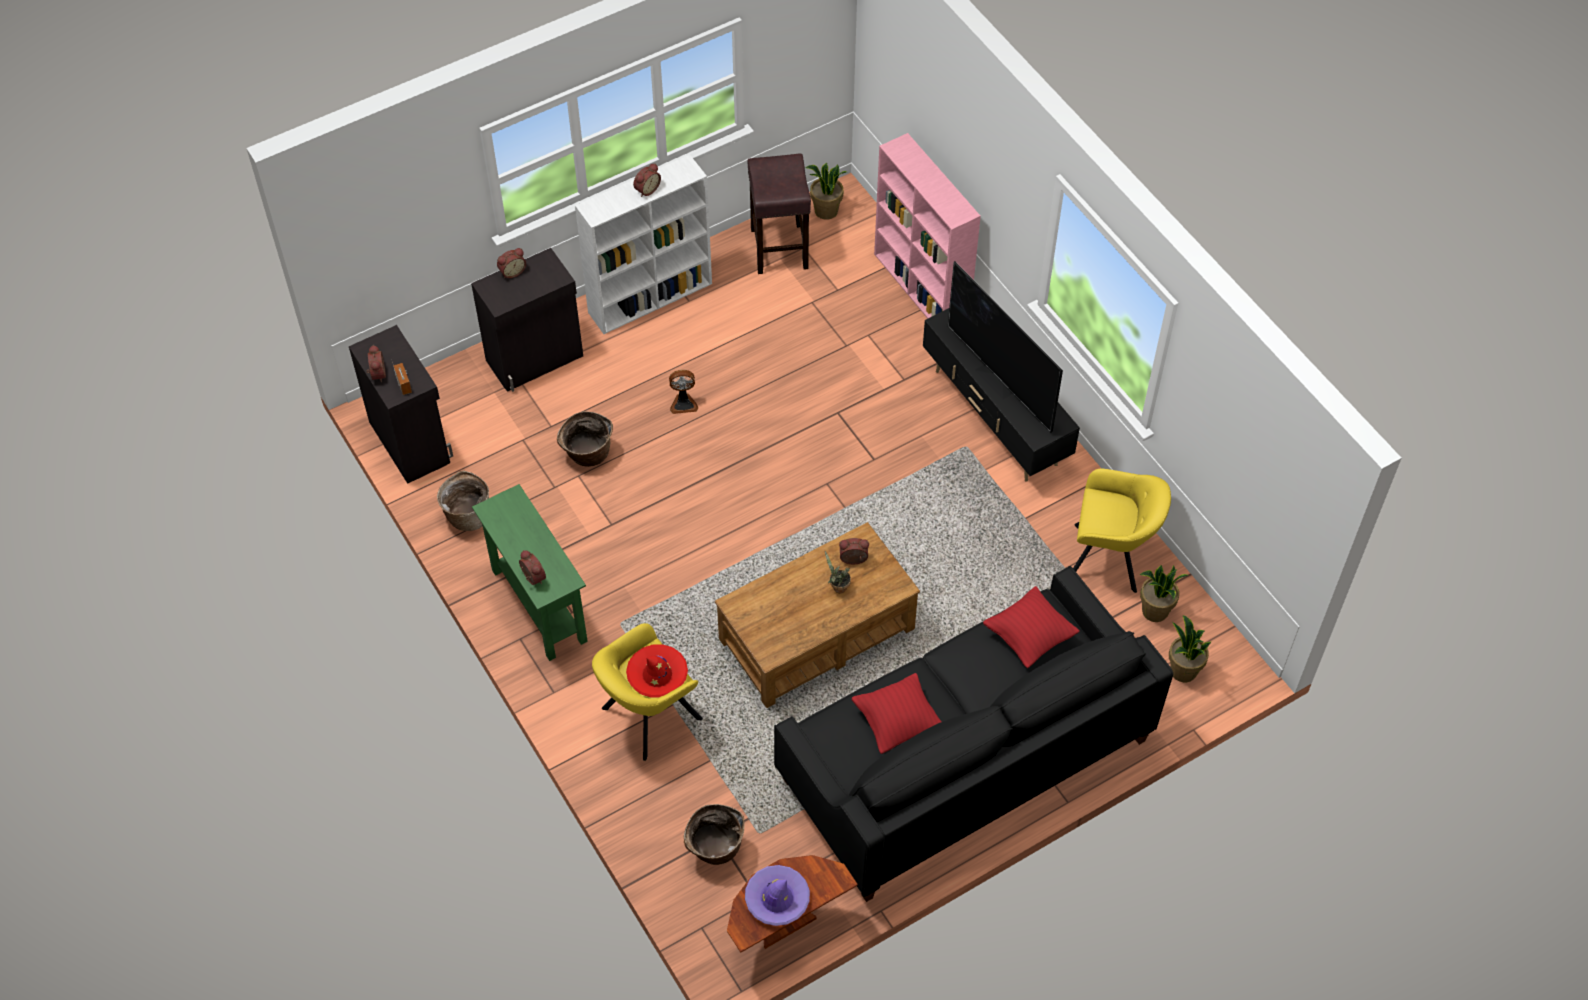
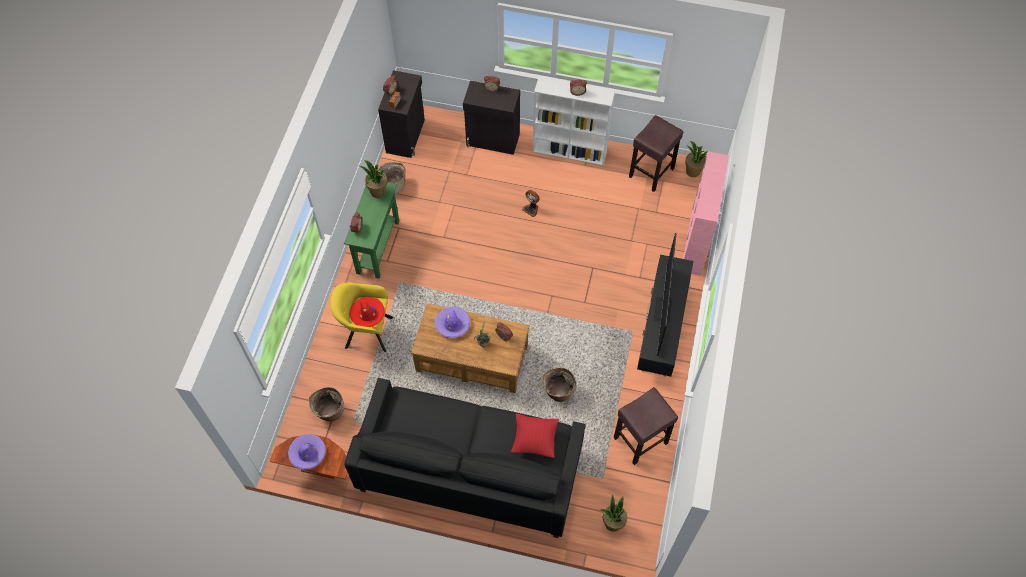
camera: 45 degrees right, 5 degrees up
(587, 454) = (467, 199): basket -> basket (558, 391)
(776, 597) = (452, 324): none -> purple hat
(897, 722) = (434, 424): red pillow -> none
(1110, 558) = (640, 441): yellow armchair -> brown stool
(1155, 611) = (632, 484): potted plant -> potted plant (377, 192)

